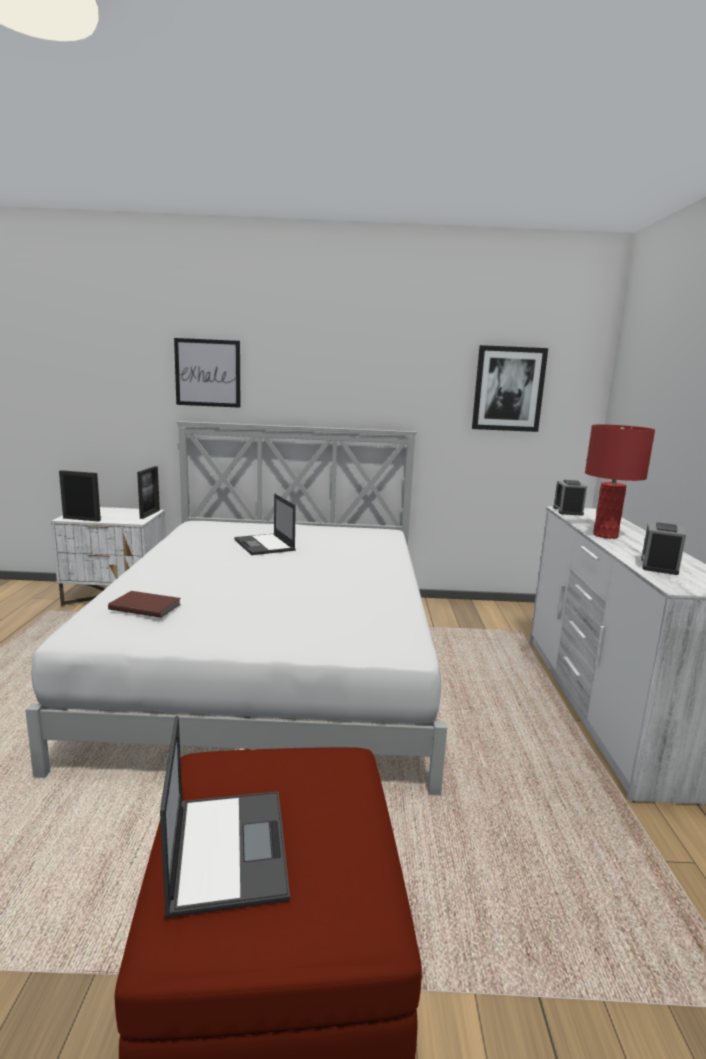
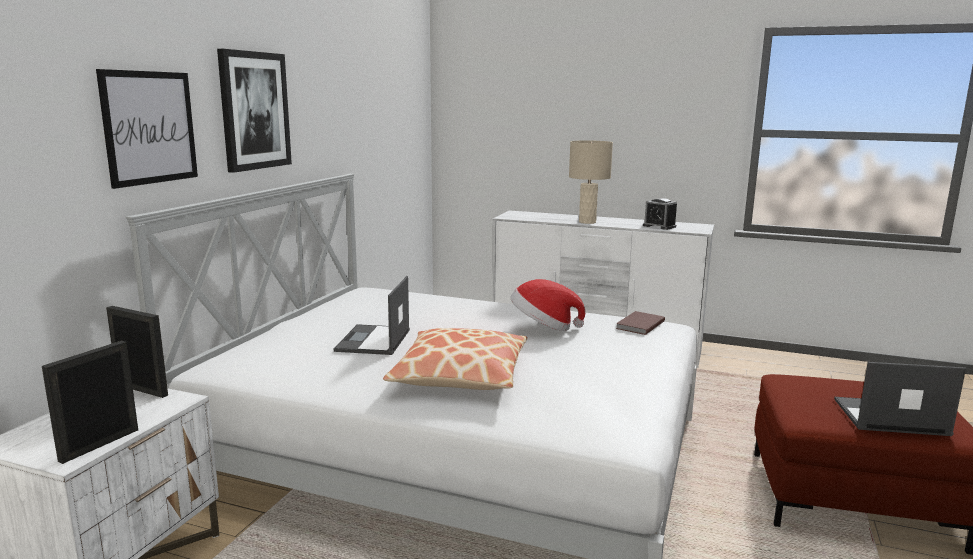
camera: 70 degrees left, 0 degrees up
(145, 606) = (575, 401): brown book -> brown book (639, 325)
(202, 572) = (460, 375): none -> pillow
(264, 545) = (373, 341): laptop -> laptop turned 105 degrees clockwise
(339, 589) = (543, 327): none -> hat
(508, 389) = (390, 118): picture -> picture (254, 111)
(567, 511) = (513, 217): alarm clock -> none
(605, 535) = (587, 222): red table lamp -> beige table lamp

